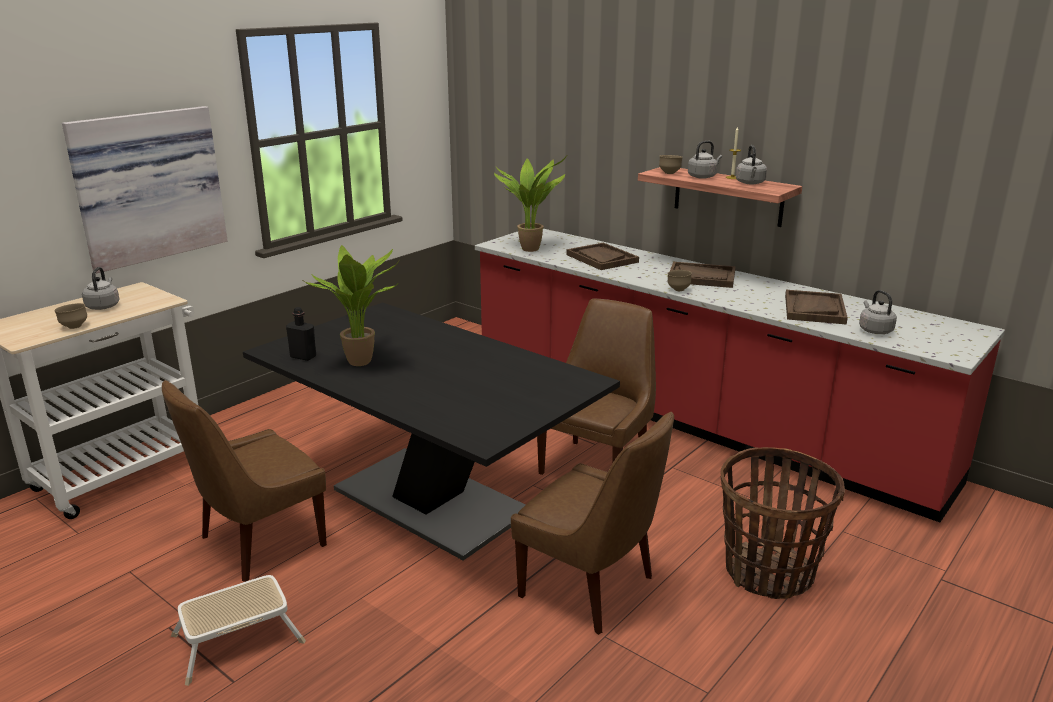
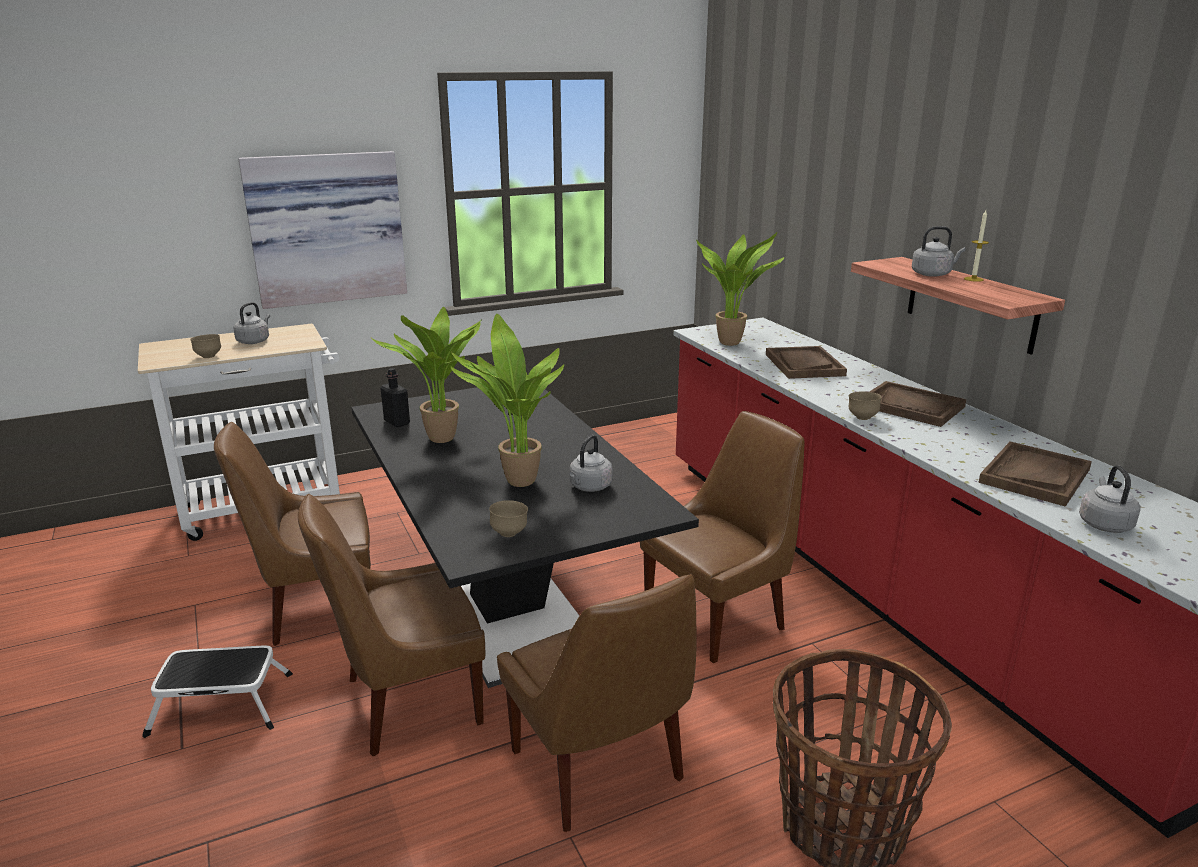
camera: 25 degrees right, 0 degrees up
(238, 639) = (221, 704): beige step ladder -> black step ladder
(406, 589) = (407, 702): none -> brown chair
(459, 382) = (515, 482): none -> potted plant
(669, 173) = (893, 266): brown bowl -> brown bowl (509, 533)
(750, 183) = (989, 288): grey kettle -> grey kettle (589, 487)

